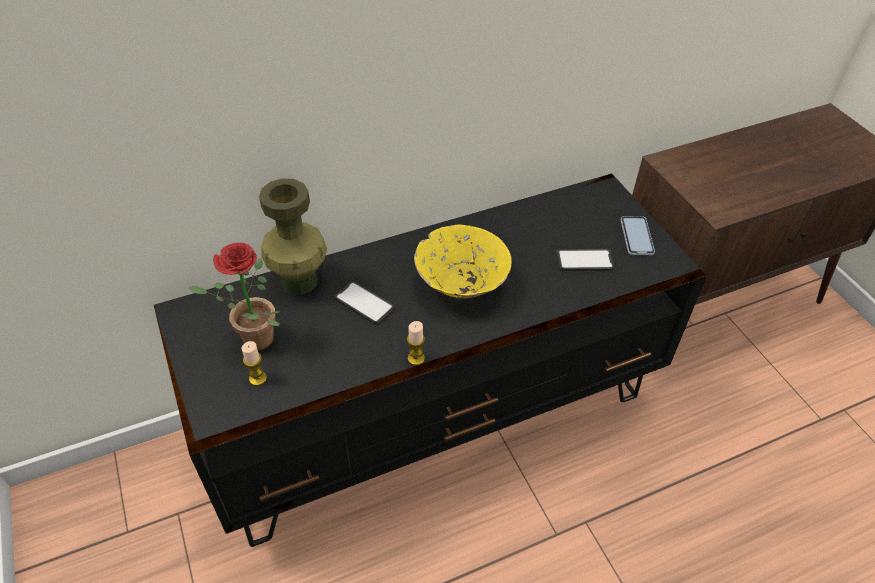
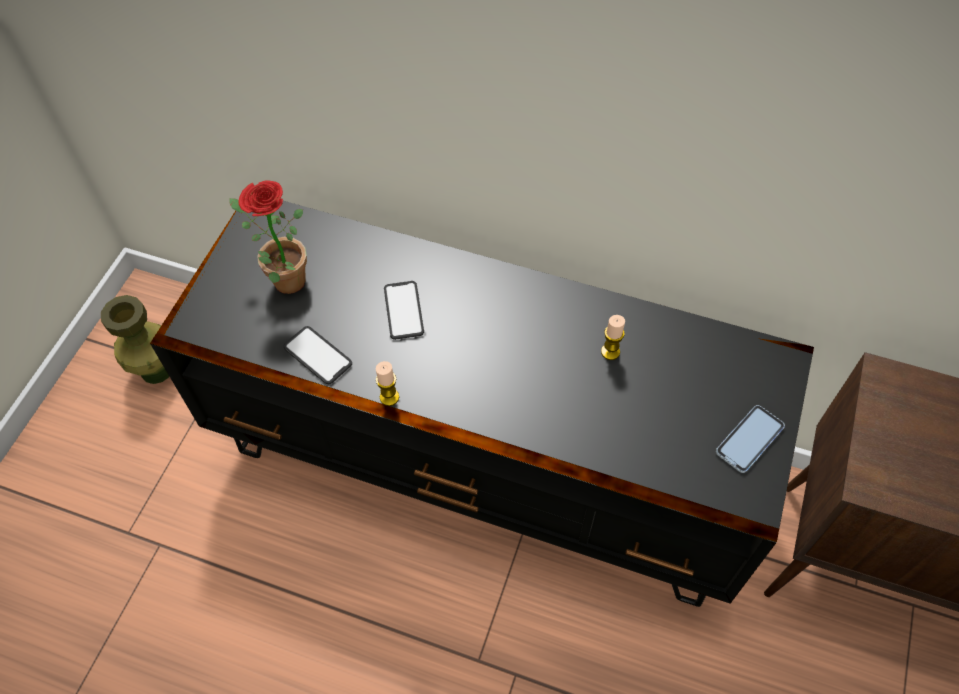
camera: 45 degrees right, 10 degrees up
(257, 378) = (254, 316): candle -> candle (610, 352)
(299, 281) = (374, 249): green vase -> green vase (156, 370)
(461, 283) = (508, 355): yellow bowl -> none
(585, 260) = (658, 423): phone -> phone (318, 355)

